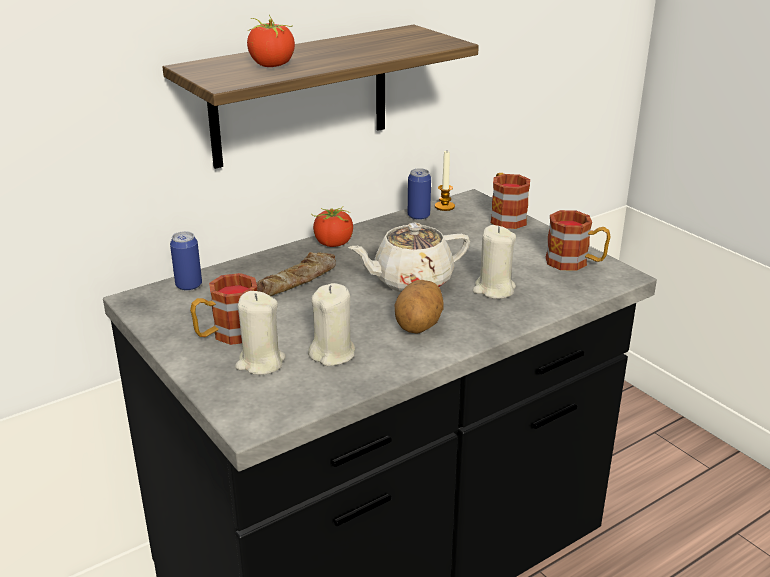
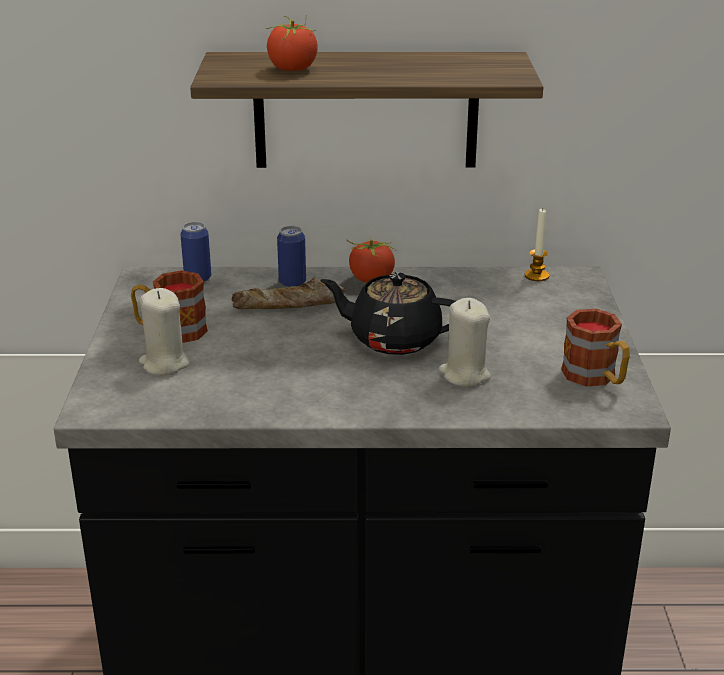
camera: 35 degrees right, 0 degrees up
(333, 354) = (231, 378): beige candle -> none
(411, 281) = (393, 339): beige teapot -> black teapot
(418, 216) = (494, 277): can -> can (292, 282)
(419, 326) = (341, 382): potato -> none
(505, 217) = (588, 306): mug -> none

